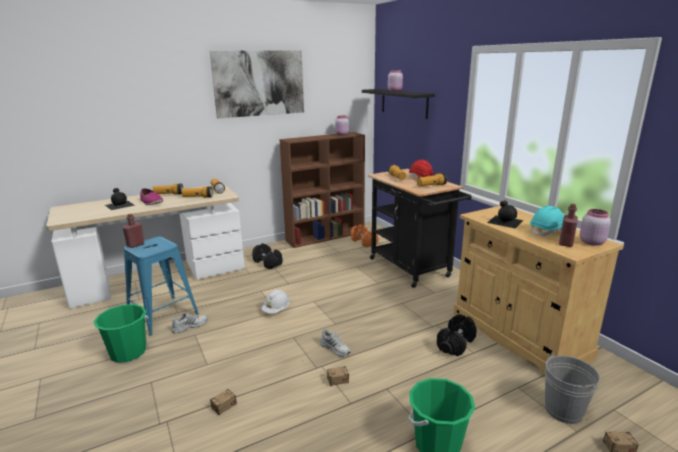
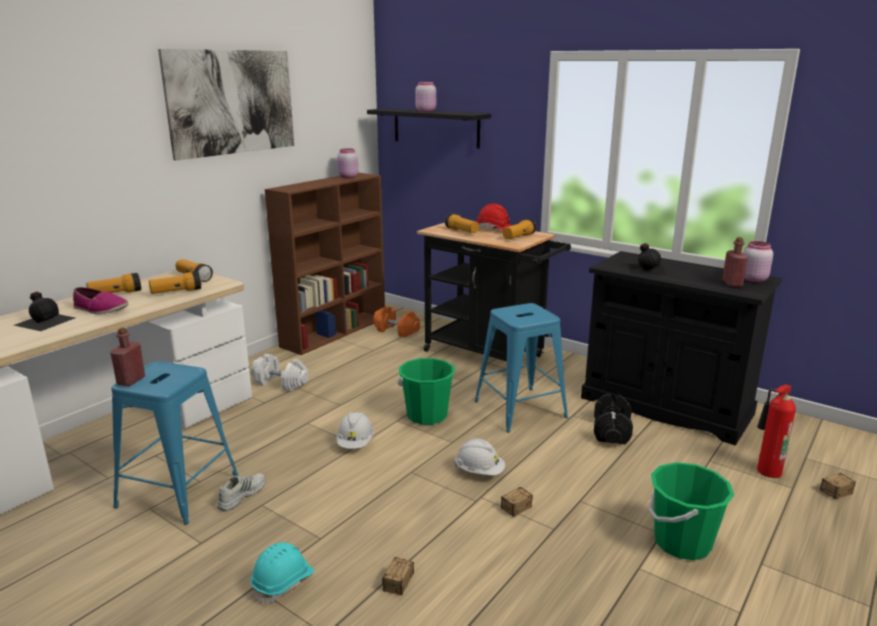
camera: 25 degrees left, 0 degrees up
(128, 353) = (173, 558): green bucket -> green bucket (427, 415)
(268, 263) = (281, 382): black dumbbell -> white dumbbell
(335, 348) = (479, 471): white shoe -> white hard hat
(400, 312) = (520, 409): none -> blue stool
(518, 335) = (665, 406): beige cabinet -> black cabinet
(548, 232) = (701, 274): turquoise hard hat -> turquoise hard hat (283, 583)
(563, 410) = (766, 471): grey bucket -> fire extinguisher

